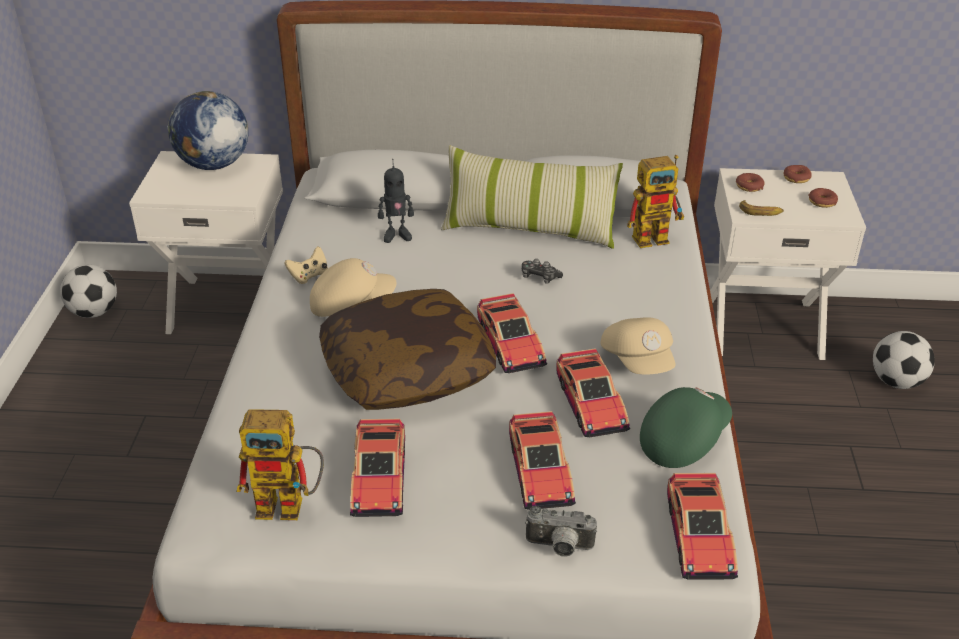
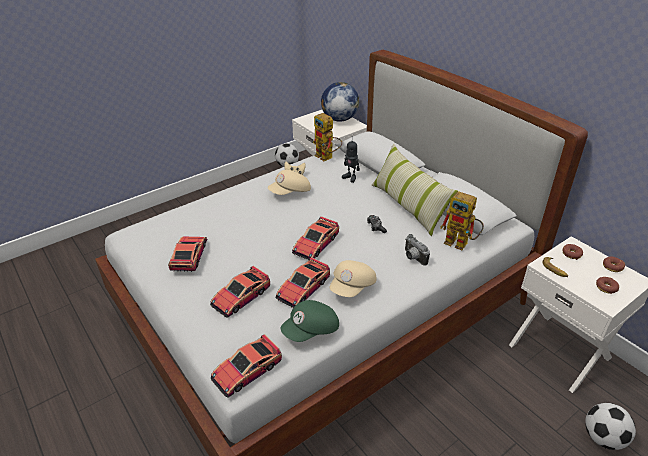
camera: 50 degrees right, 0 degrees up
(291, 504) = (156, 244): toy robot -> toy robot (327, 157)
(351, 303) = (290, 192): beige cap -> beige cap turned 105 degrees clockwise
(379, 478) = (189, 256): toy car -> toy car turned 135 degrees clockwise
(408, 371) = (264, 228): pillow -> none
(559, 547) = (196, 327): camera -> camera (413, 257)
(683, 439) = (311, 330): green cap -> green cap turned 135 degrees clockwise

